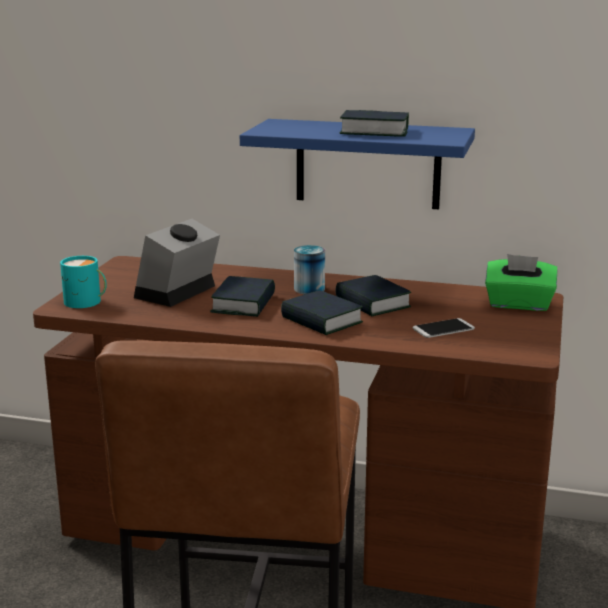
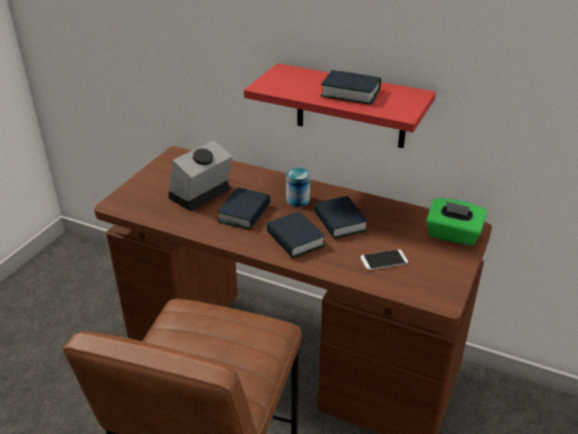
camera: 10 degrees right, 15 degrees up
(86, 302) = (133, 200): turquoise mug -> none
(367, 164) = (351, 106): blue shelf -> red shelf

